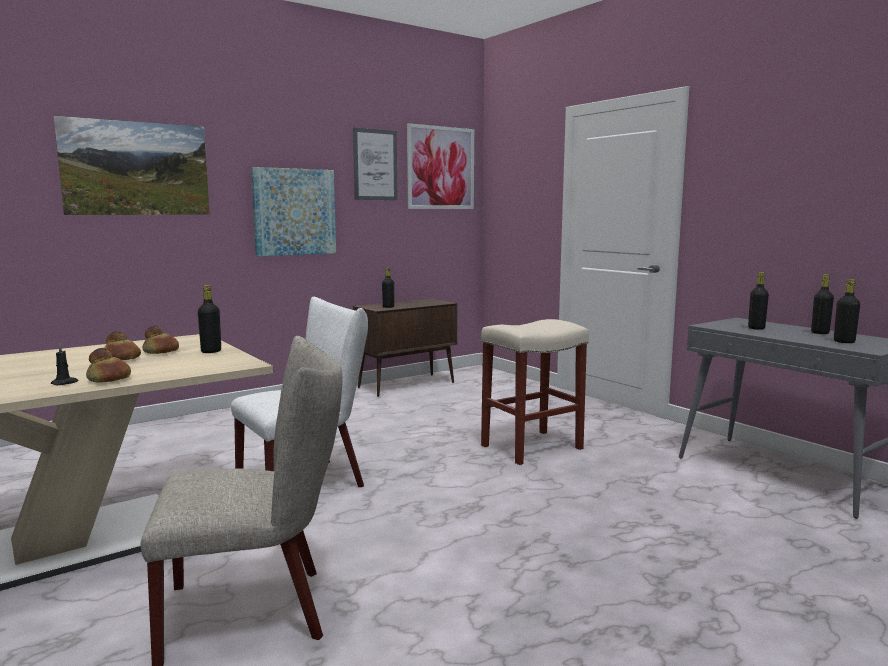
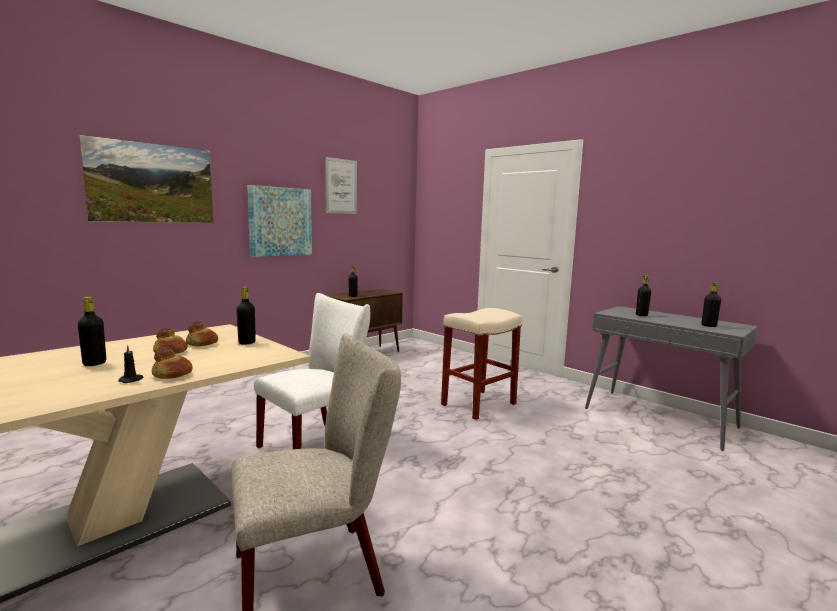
camera: 10 degrees left, 0 degrees up
(441, 168) = (387, 190): picture -> none
(820, 333) = (686, 318): black bottle -> black bottle (94, 363)

